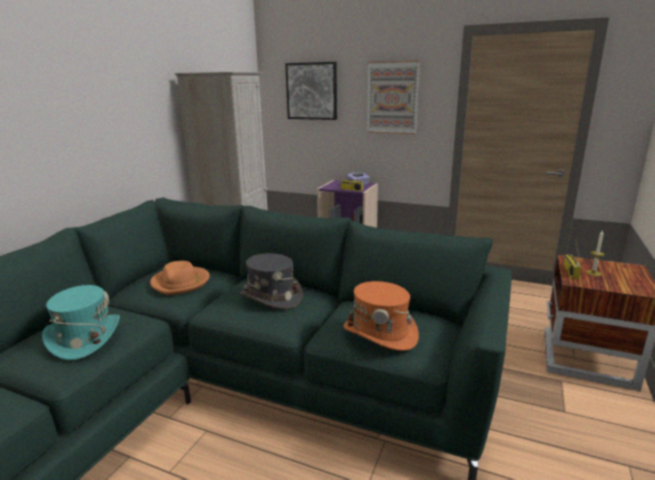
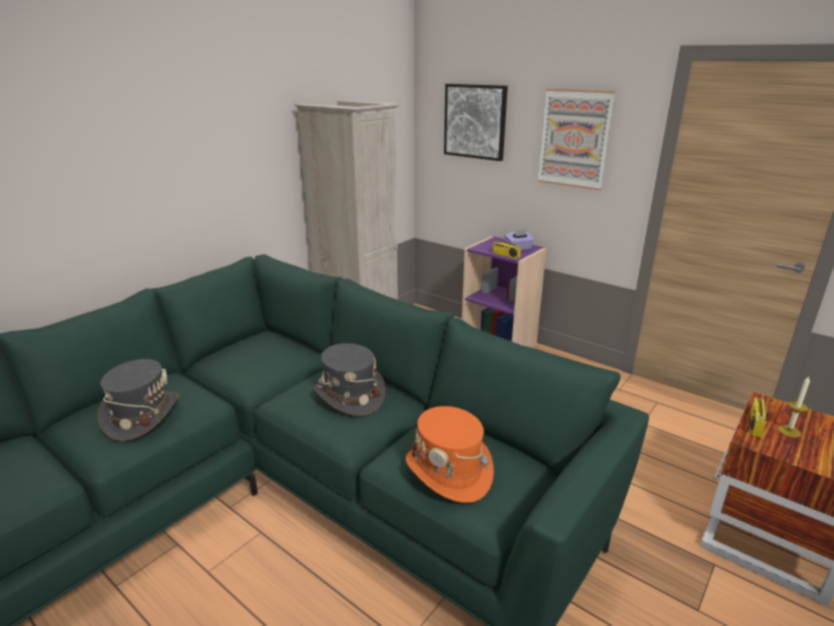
camera: 15 degrees right, 5 degrees up
(84, 338) = (141, 415): turquoise hat -> grey hat
(181, 283) = (264, 359): orange hat -> none

